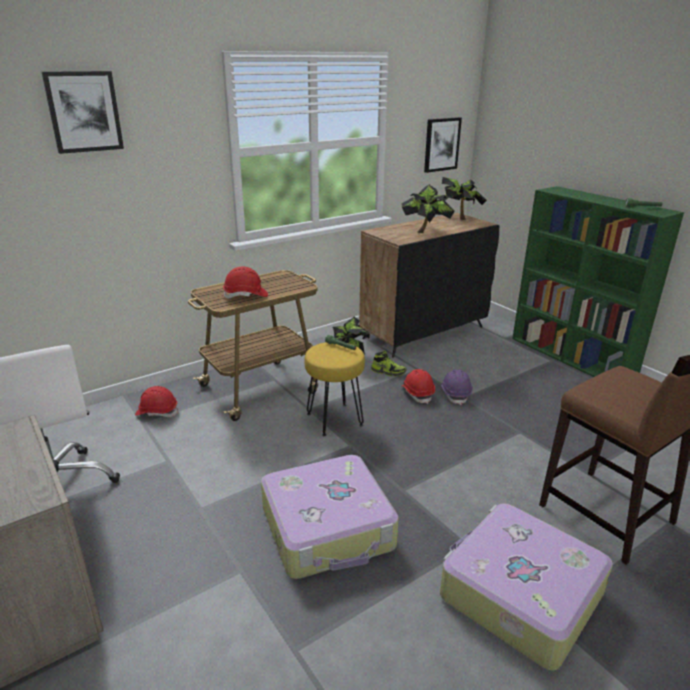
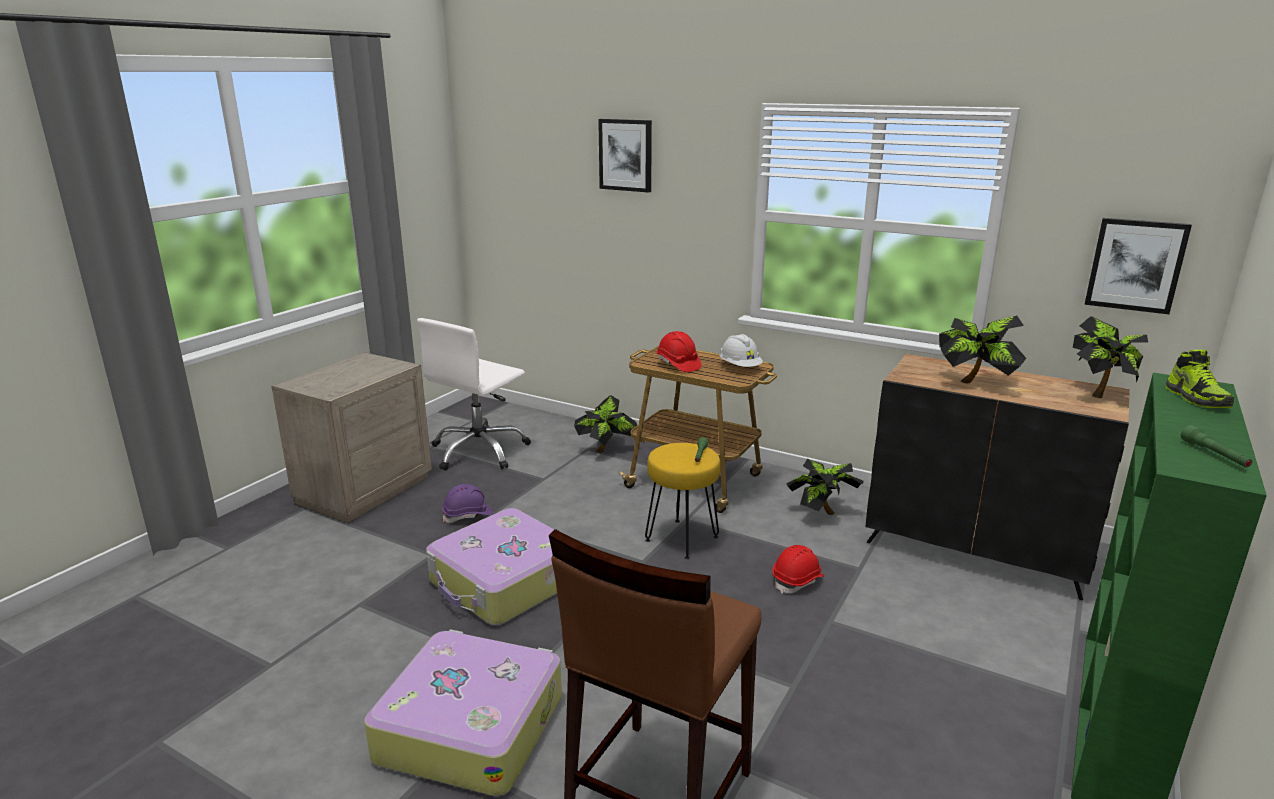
camera: 65 degrees right, 5 degrees down
(157, 412) = (606, 450): red hard hat -> potted plant
(278, 280) = (740, 367): none -> white hard hat
(388, 372) = (824, 548): shoe -> shoe (1196, 398)
(455, 394) = (831, 611): purple hard hat -> purple hard hat (468, 515)

